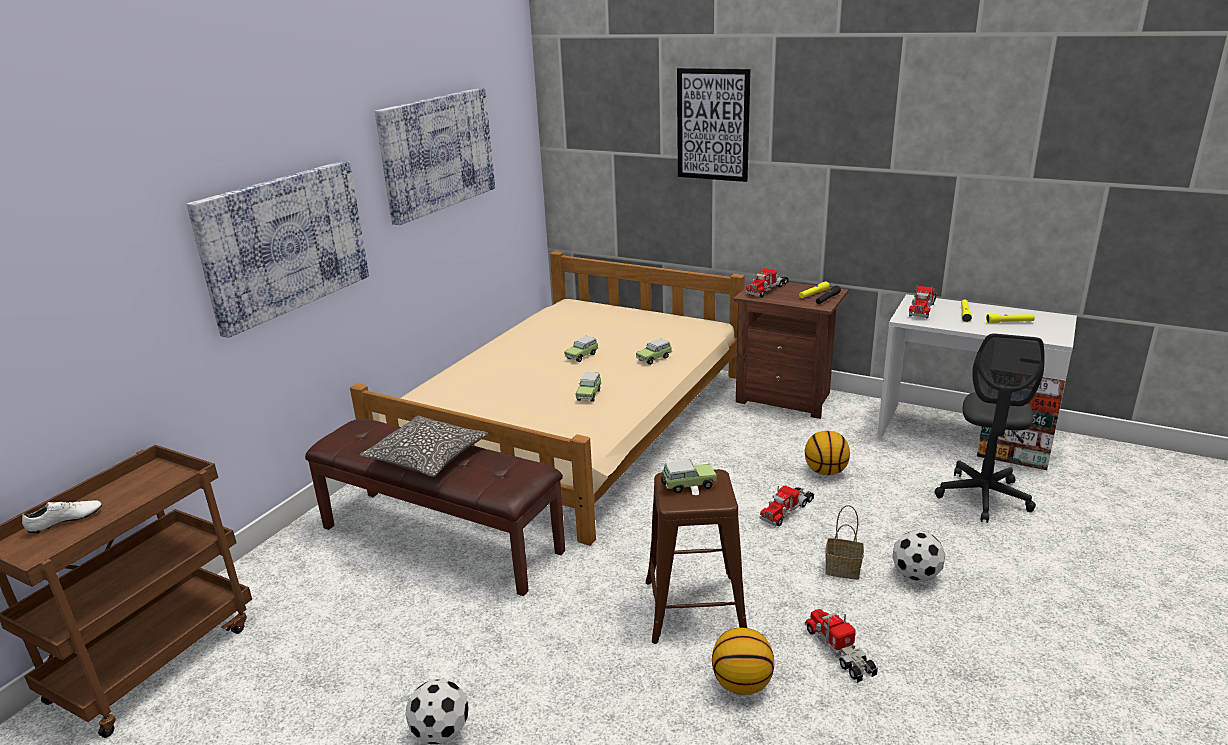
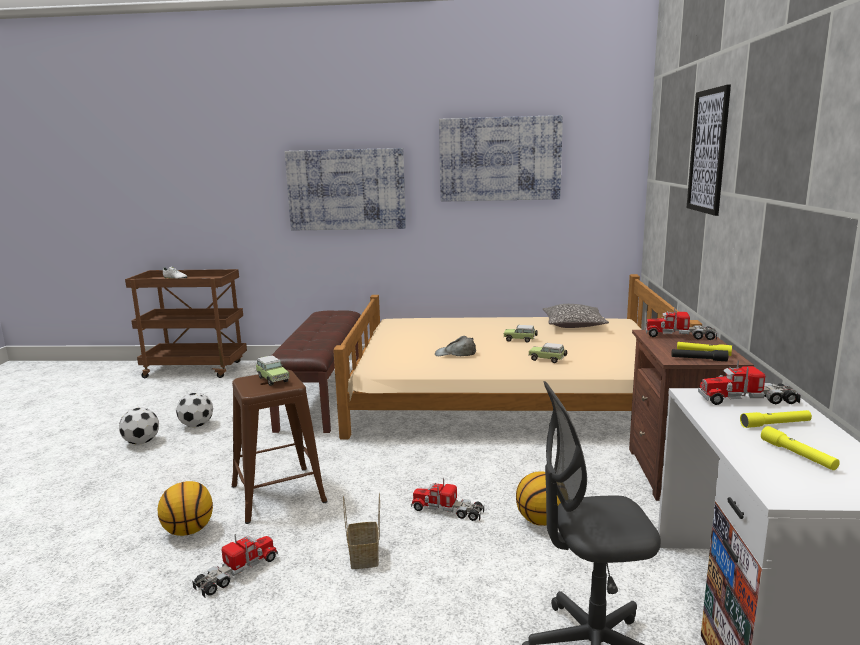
camera: 65 degrees right, 10 degrees down
(427, 457) = (313, 331): pillow -> pillow (573, 325)
(589, 394) = (455, 353): toy car -> grey cap
(915, 575) = (376, 607): football -> football (197, 425)

